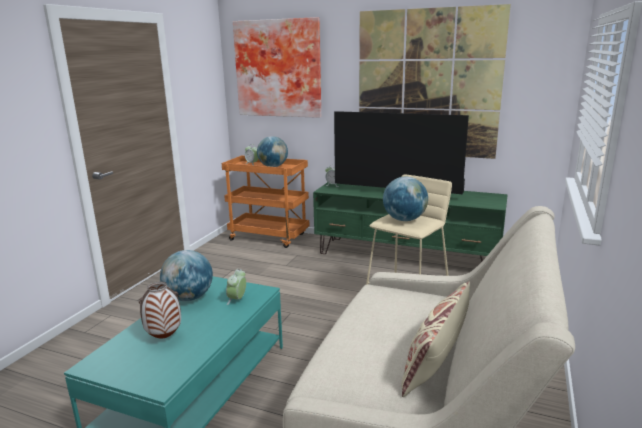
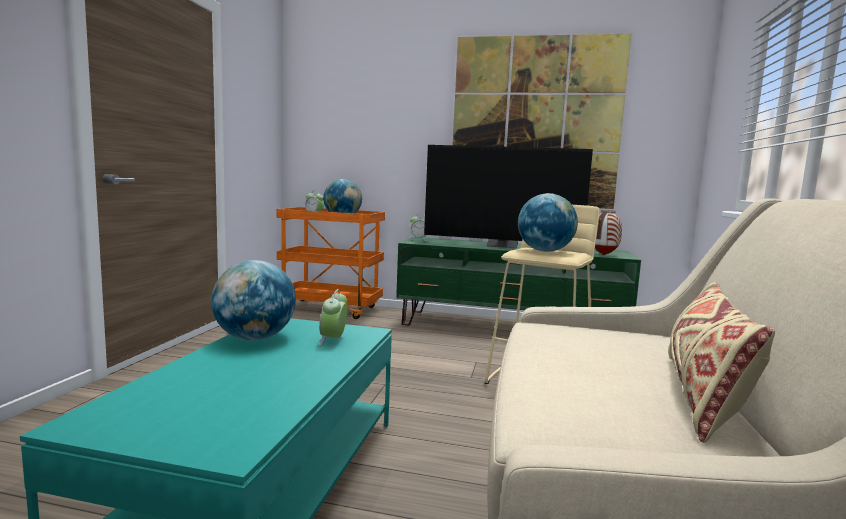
camera: 10 degrees left, 10 degrees down
(165, 337) = (224, 382): vase -> vase (603, 255)
(279, 68) = (355, 102): picture -> none

